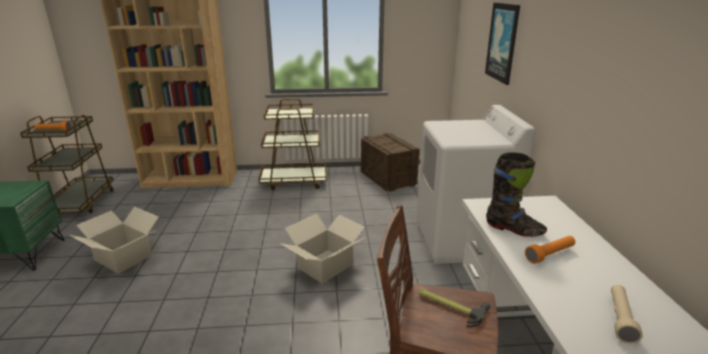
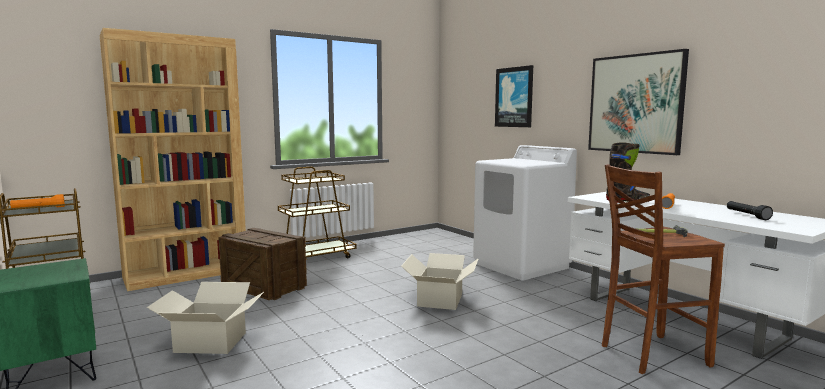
camera: 30 degrees left, 15 degrees down
(387, 178) = (403, 242): crate -> crate (263, 287)
(594, 89) = (635, 104): none -> picture
(620, 319) = (746, 215): beige flashlight -> black flashlight

